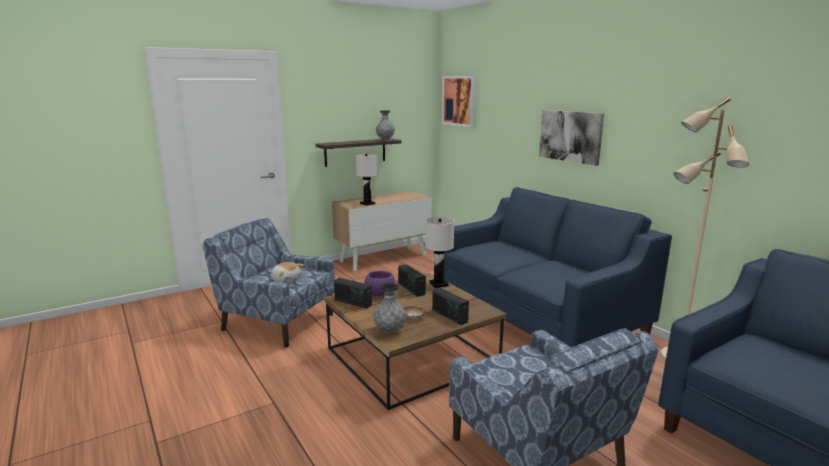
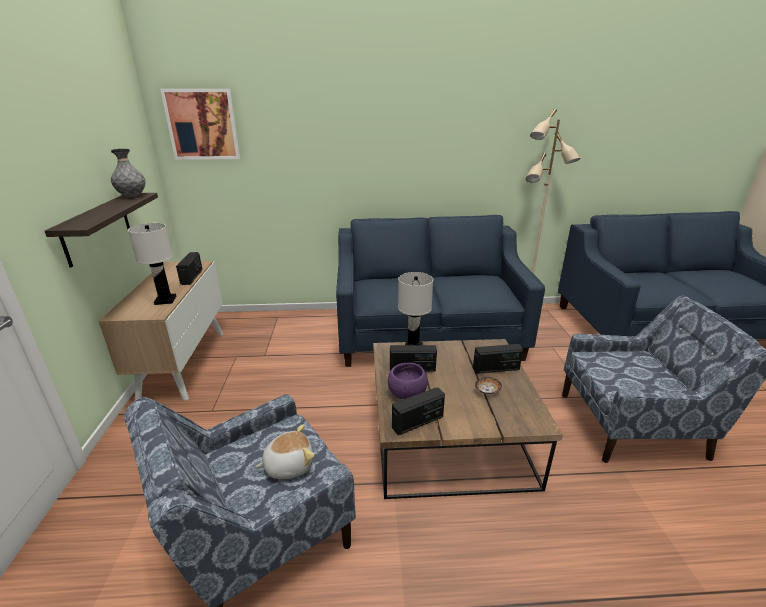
camera: 60 degrees left, 10 degrees up
(390, 331) = (514, 418): grey vase -> none
(401, 200) = (192, 277): none -> radio
(570, 136) = (394, 155): picture -> none

